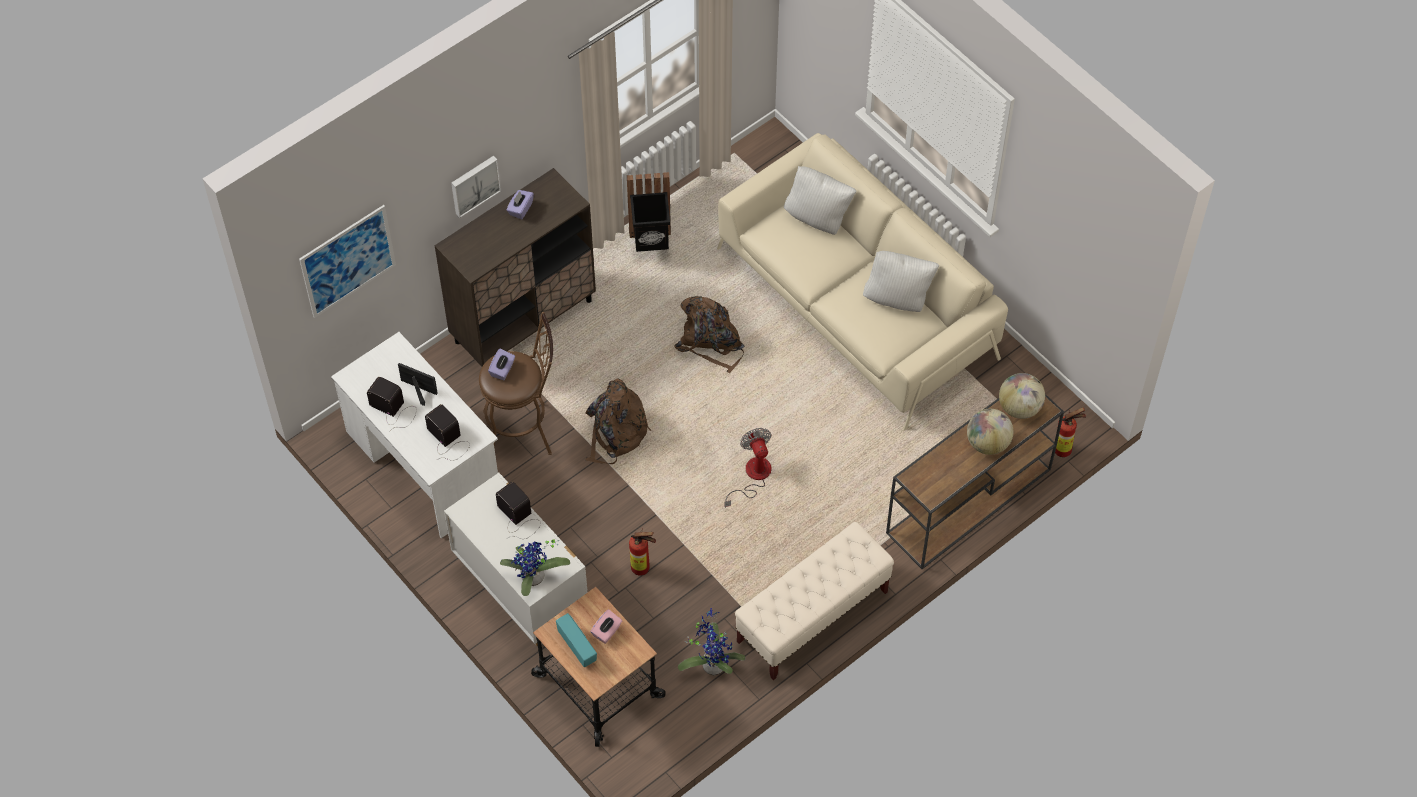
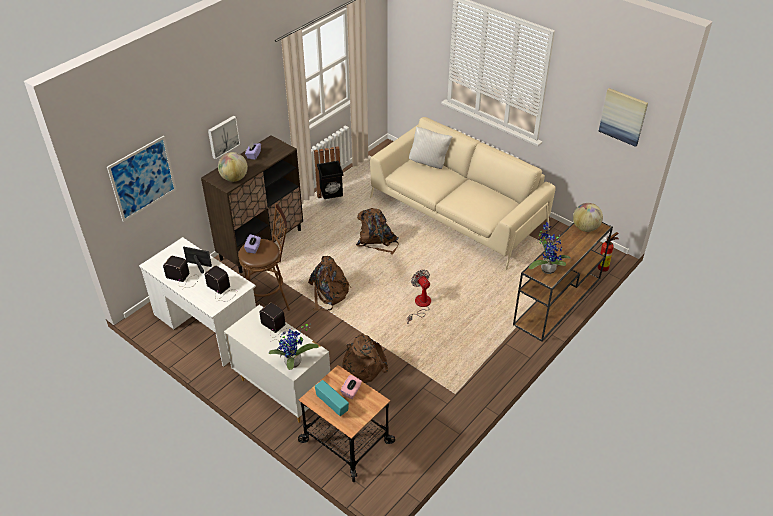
camera: 10 degrees left, 15 degrees down
(643, 569) = (362, 366): fire extinguisher -> brown backpack
(712, 663) = (422, 416): potted plant -> potted plant (546, 268)
(812, 617) = (481, 379): beige bench -> none
(898, 298) = (487, 193): white pillow -> none
(987, 443) = (573, 248): globe -> globe (234, 178)
(1102, 250) = (623, 116): none -> picture

